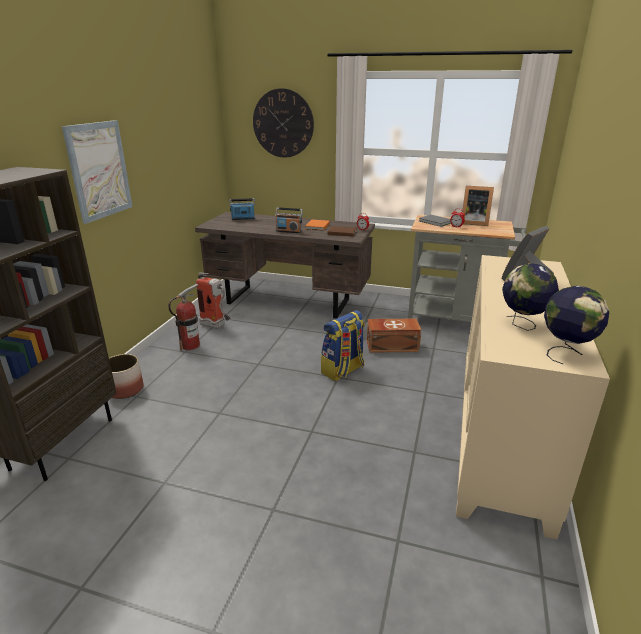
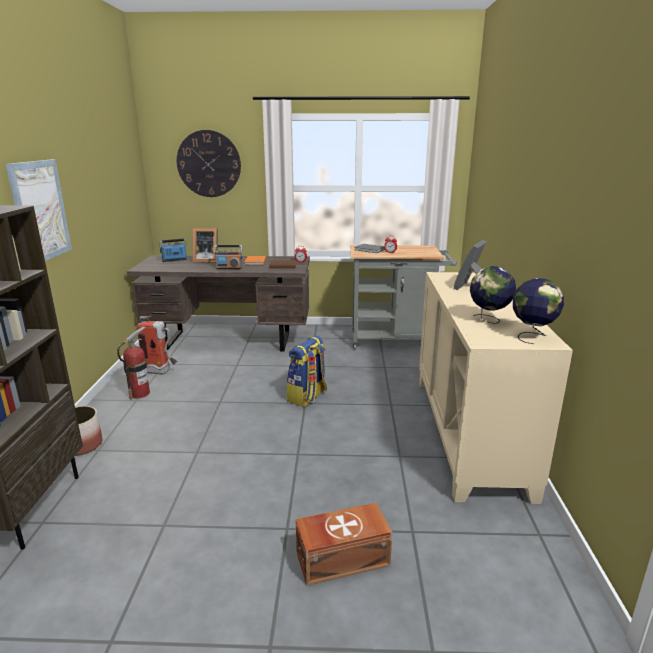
camera: 15 degrees left, 5 degrees down
(391, 345) = (345, 369): brown storage box -> brown storage box (341, 558)
(473, 223) = (403, 248): picture frame -> picture frame (206, 260)

